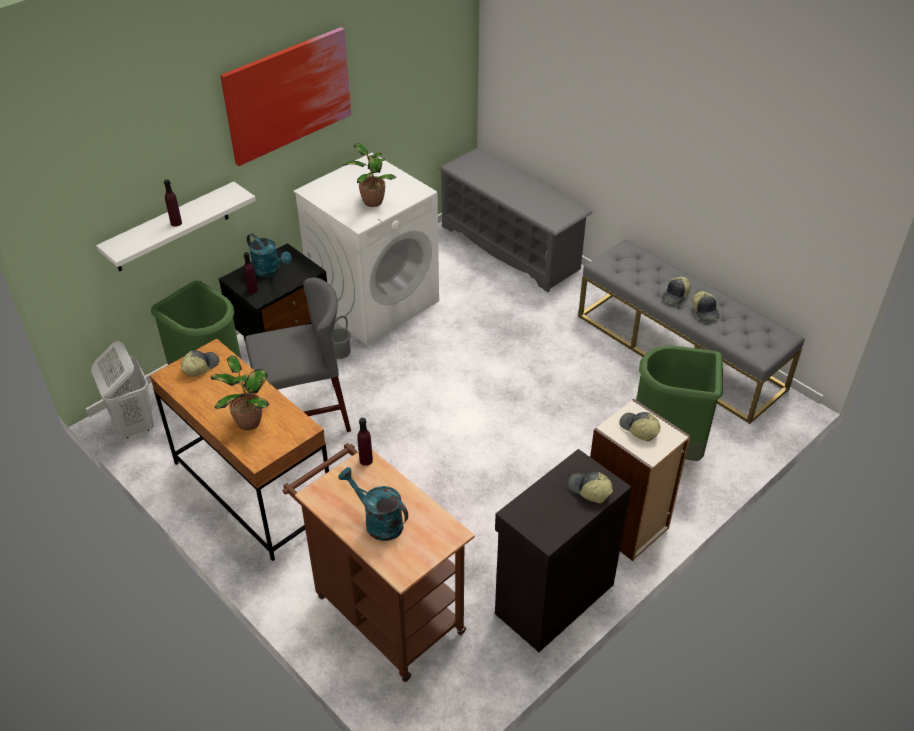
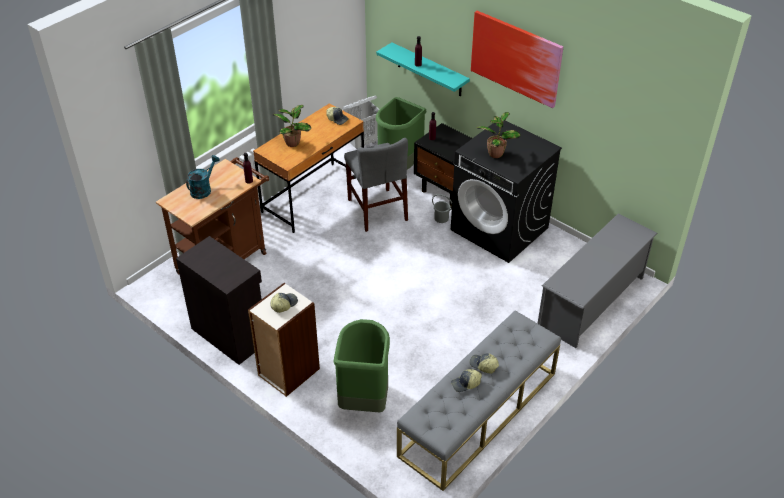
camera: 85 degrees right, 0 degrees up
(171, 227) = (429, 70): white shelf -> turquoise shelf
(270, 271) = (454, 142): turquoise watering can -> none
(374, 301) = (500, 229): white washing machine -> black washing machine
(589, 490) = (224, 274): cap -> none

